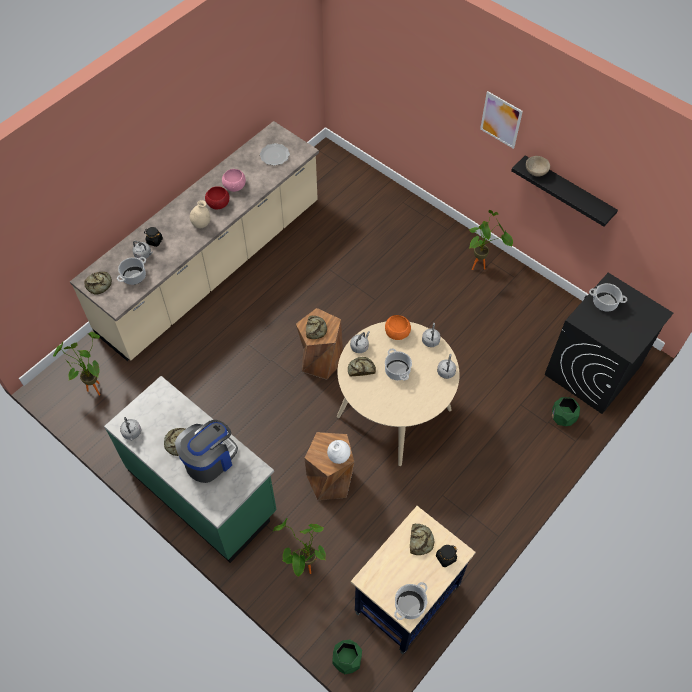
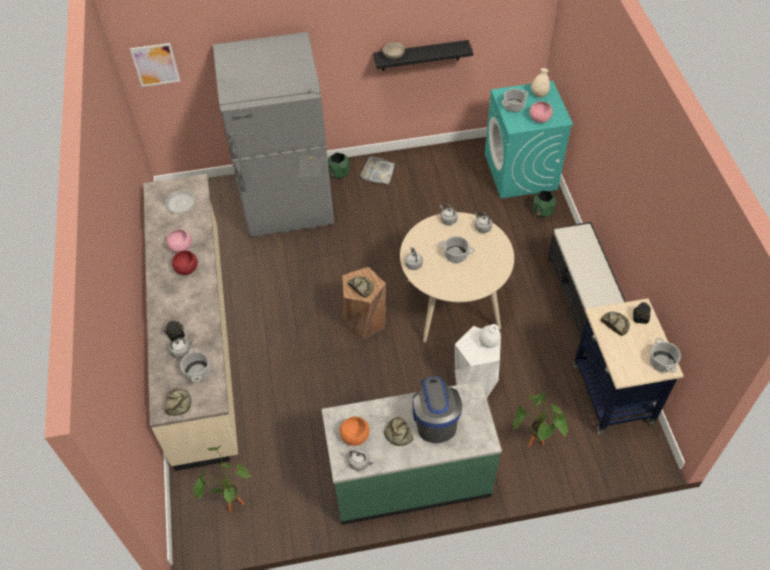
camera: 50 degrees left, 5 degrees down
(201, 224) = (195, 292): beige vase -> beige vase (539, 94)
(330, 480) = (475, 381): brown stool -> white stool
(347, 660) = (632, 465): green planter -> green planter (339, 173)
(361, 369) = (434, 275): bread -> none
(391, 225) = (287, 199): none -> grey fridge
(397, 332) = (422, 234): orange bowl -> orange bowl (355, 436)
(481, 265) = (378, 172): potted plant -> grey tray
(491, 513) = (582, 299): none -> black bench
(501, 120) = (341, 37): picture -> picture (155, 64)
(592, 371) = (521, 172): black washing machine -> turquoise washing machine
(611, 332) = (539, 118): none -> pink bowl

